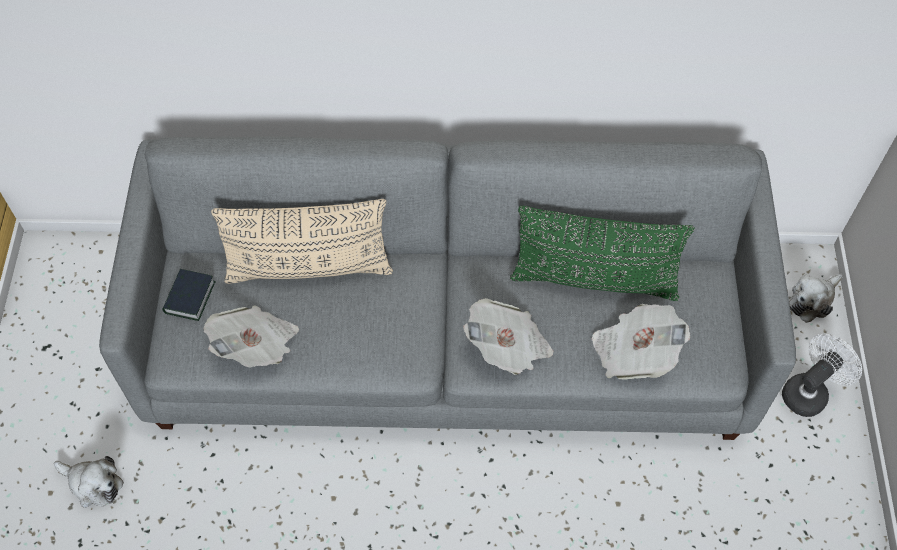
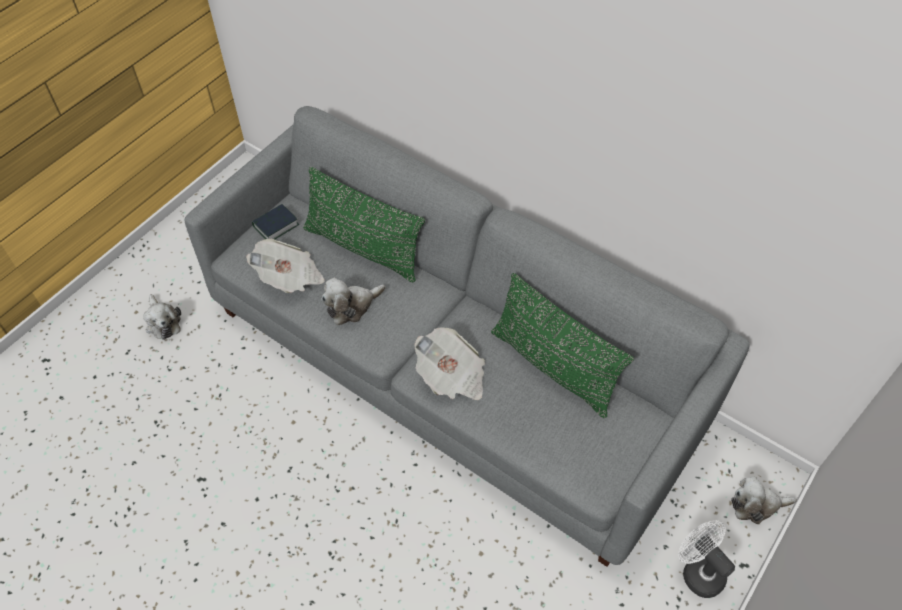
camera: 35 degrees right, 5 degrees down
(309, 267) = (363, 248): beige pillow -> green pillow
(349, 337) = (351, 306): none -> plush toy
(634, 352) = (540, 434): newspaper -> none
(809, 391) = (698, 571): white fan -> white fan turned 120 degrees counterclockwise

